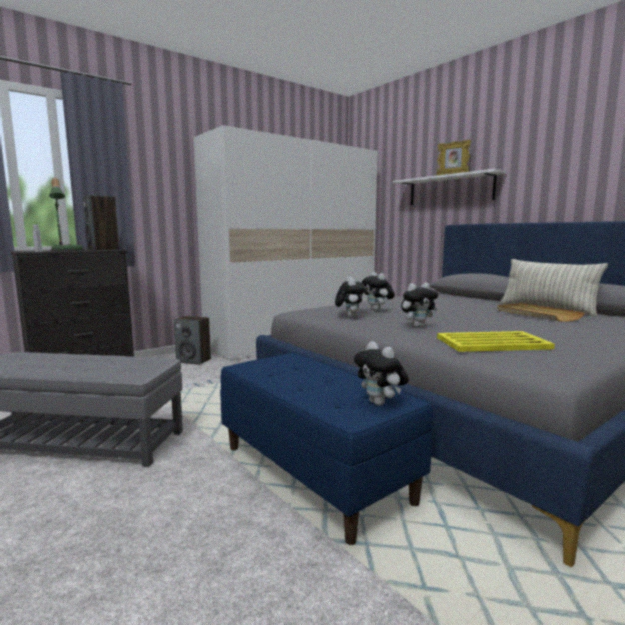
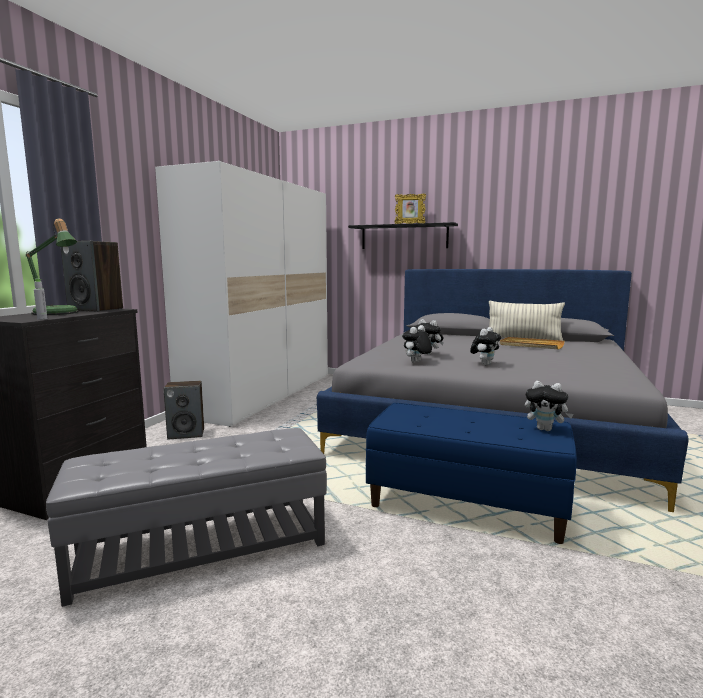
camera: 30 degrees left, 0 degrees up
(349, 316) = (416, 362): plush toy -> plush toy turned 105 degrees counterclockwise
(450, 189) = (404, 236): white shelf -> black shelf
(493, 343) = (564, 371): yellow tray -> none

